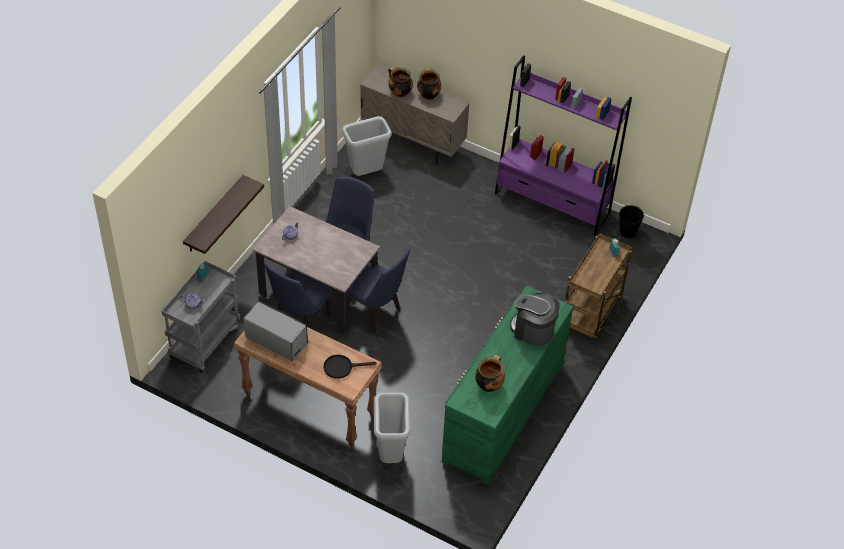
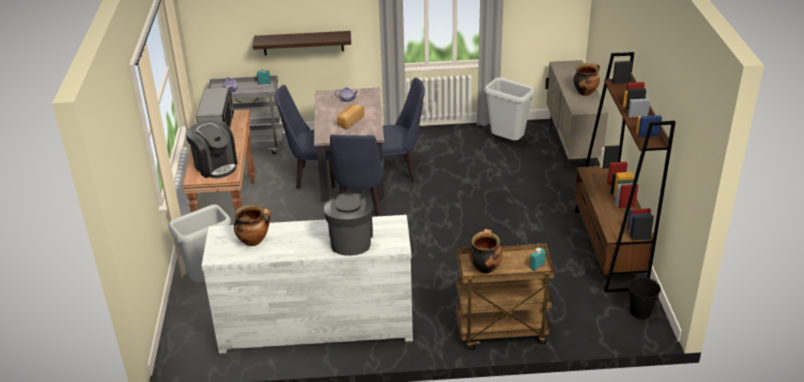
camera: 60 degrees right, 15 degrees down
(331, 252) = (350, 122): none -> bread
(342, 367) = (215, 165): black frying pan -> coffee machine
(399, 93) = (566, 80): cooking pot -> cooking pot (484, 267)
(502, 412) = (315, 325): green dresser -> white dresser
(552, 204) = (609, 248): purple bookcase -> brown bookcase

